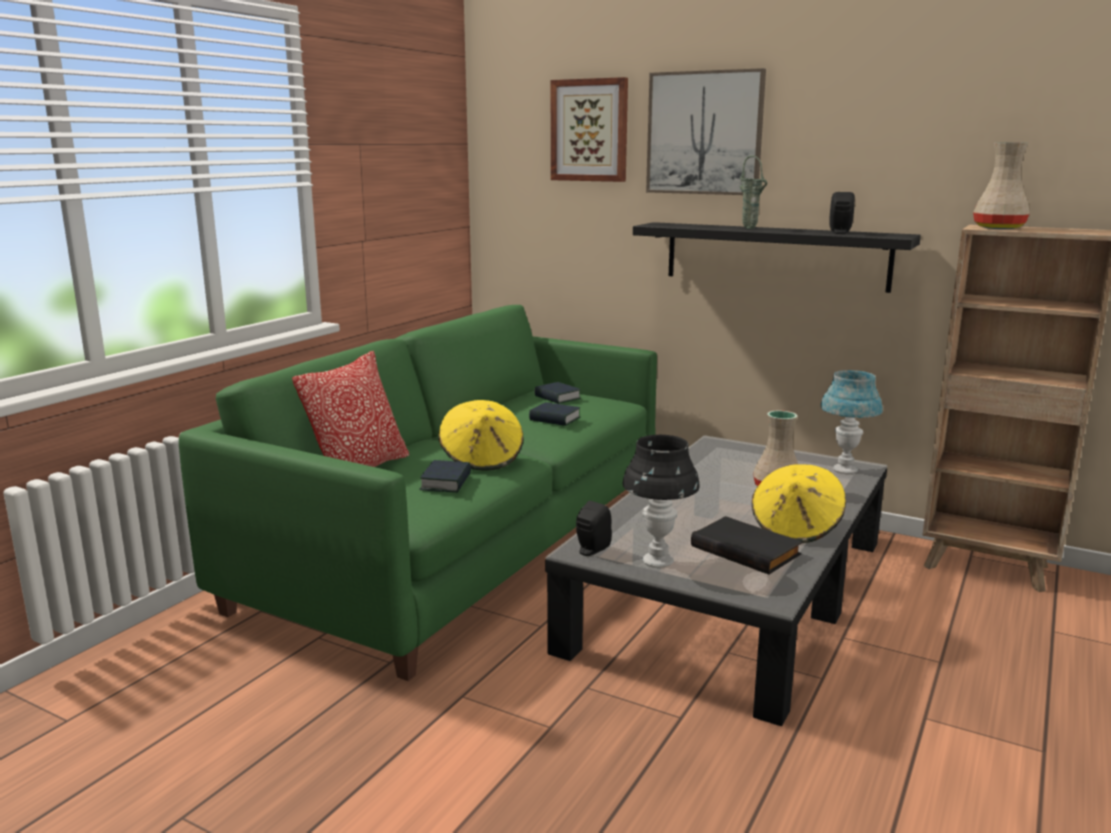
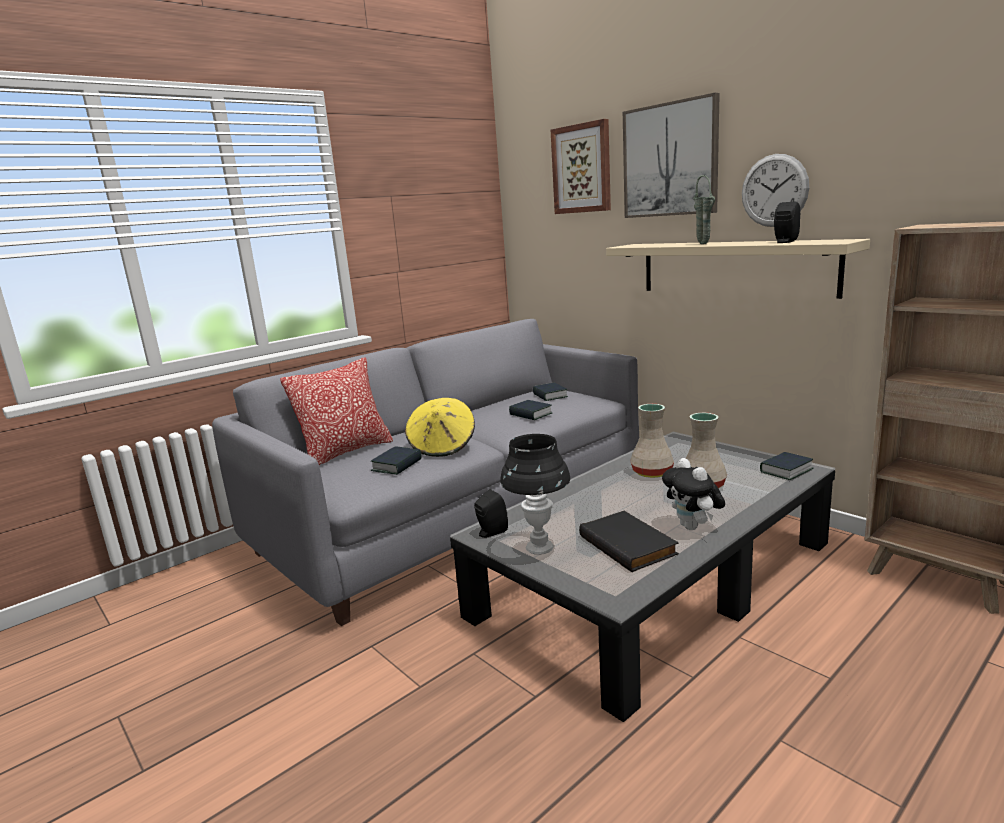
camera: 20 degrees right, 0 degrees up
(462, 545) = (457, 513): green sofa -> grey sofa
(775, 256) = (734, 268): black shelf -> beige shelf
(796, 528) = (693, 527): yellow hat -> plush toy
(823, 178) = (774, 190): none -> wall clock
(845, 470) = (786, 470): blue table lamp -> book
(997, 228) = (940, 225): beige vase -> beige vase (651, 472)

